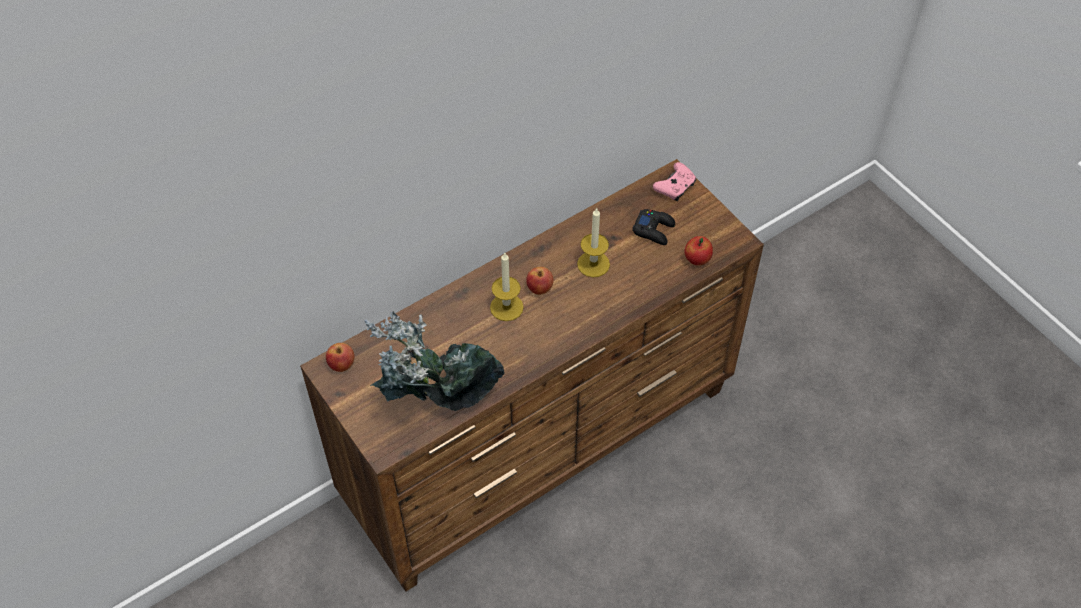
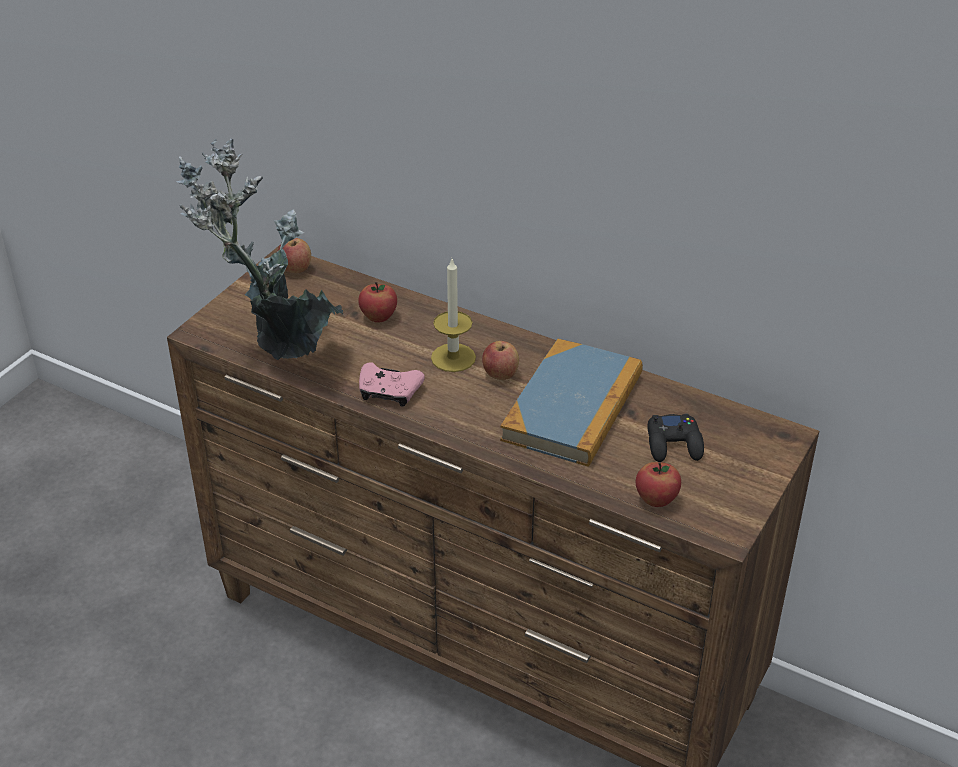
camera: 65 degrees right, 15 degrees down
(435, 333) = (378, 317): none -> apple
(593, 264) = (573, 407): candle -> book
(675, 187) = (766, 443): pink game controller -> pink game controller (389, 392)

